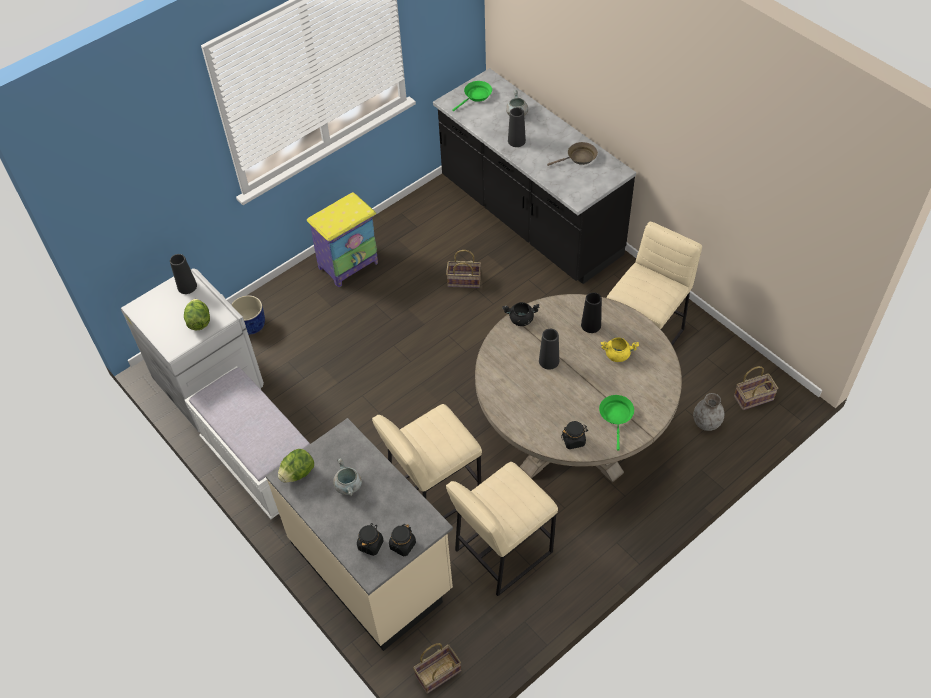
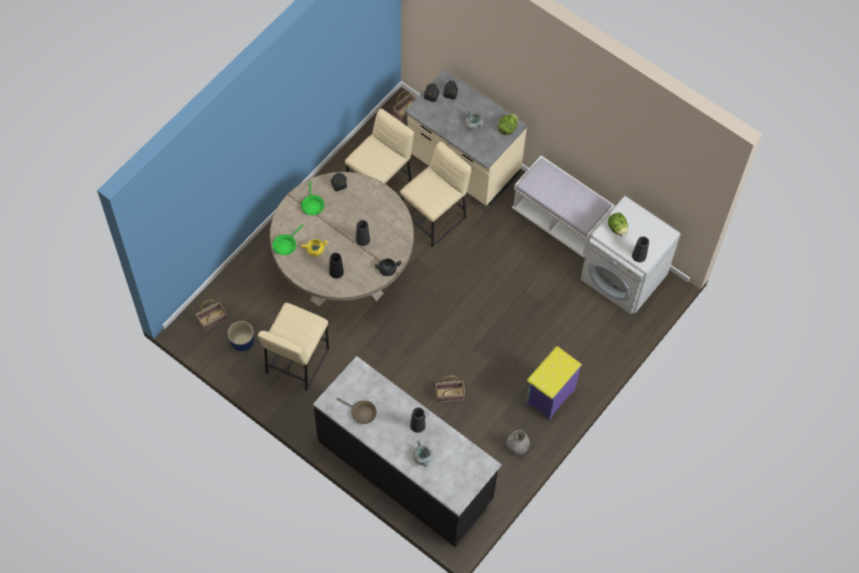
camera: 165 degrees right, 10 degrees up
(251, 325) = (610, 329): blue planter -> blue planter (242, 342)
(476, 96) = (463, 475): green frying pan -> green frying pan (285, 245)
(579, 158) = (361, 413): brown frying pan -> brown frying pan turned 120 degrees counterclockwise
(706, 422) = (247, 295): grey vase -> grey vase (517, 447)

